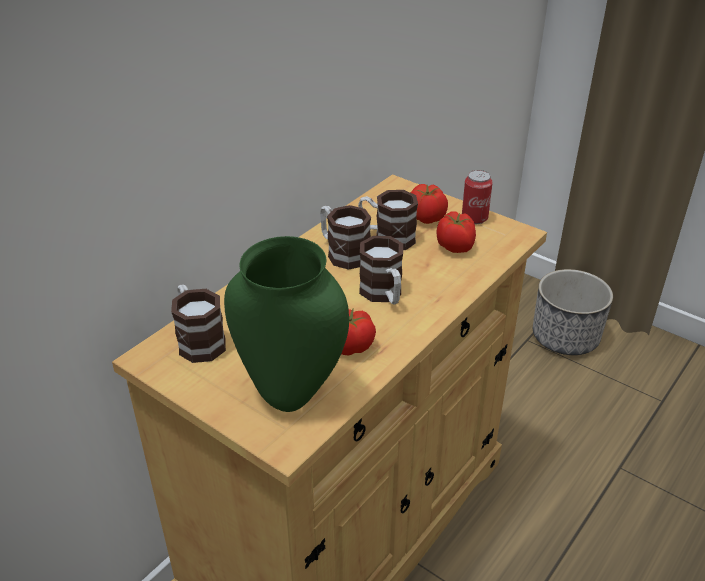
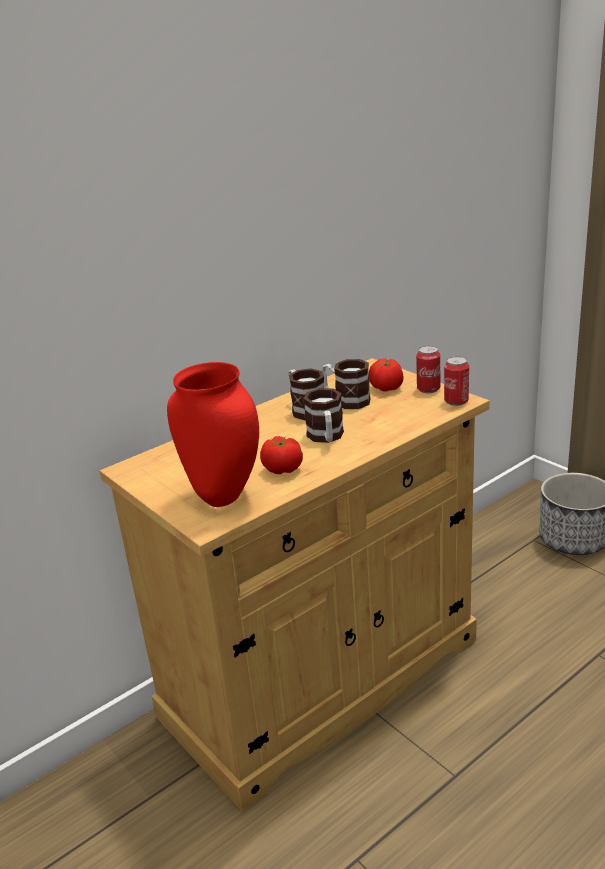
camera: 15 degrees right, 10 degrees down
(198, 340) = (167, 460): mug -> none
(293, 394) = (225, 496): green vase -> red vase
(455, 247) = (402, 408): tomato -> none
(512, 235) = (456, 401): none -> can

